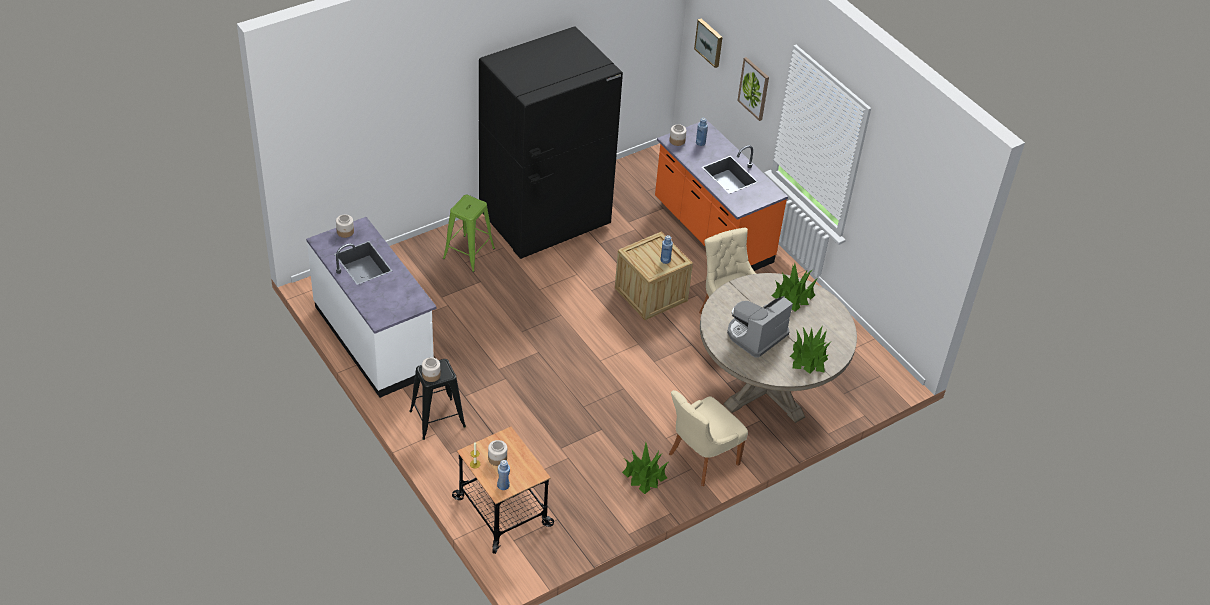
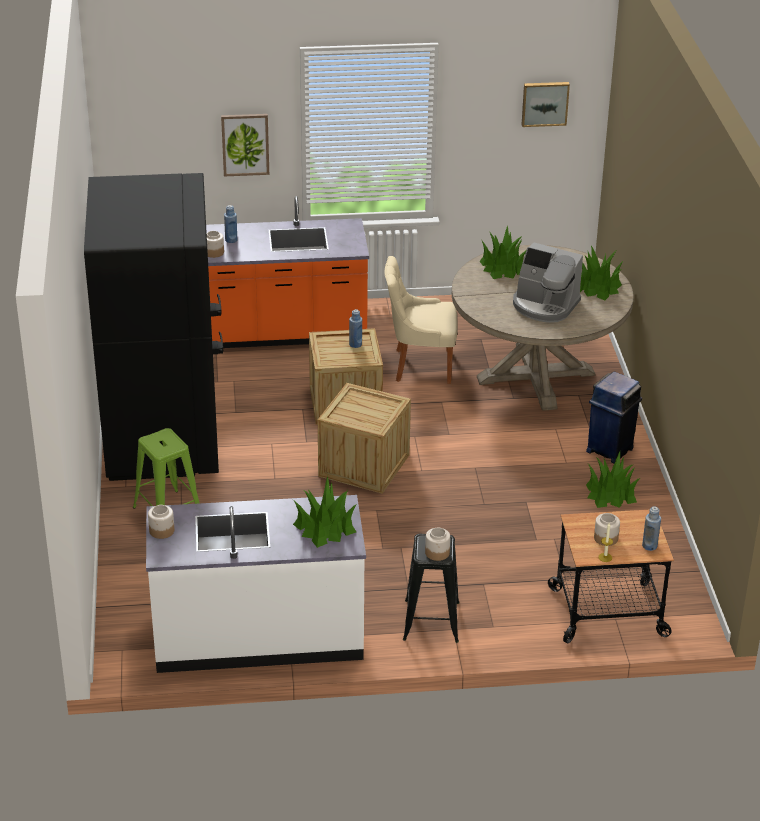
camera: 60 degrees left, 10 degrees down
(391, 303) = (325, 527): none -> potted plant
(584, 329) = (364, 465): none -> crate
(701, 459) = (610, 449): beige chair -> blue trash can
(709, 42) = (150, 140): picture -> picture (544, 103)
(755, 335) = (544, 306): coffee machine -> coffee machine turned 45 degrees counterclockwise

